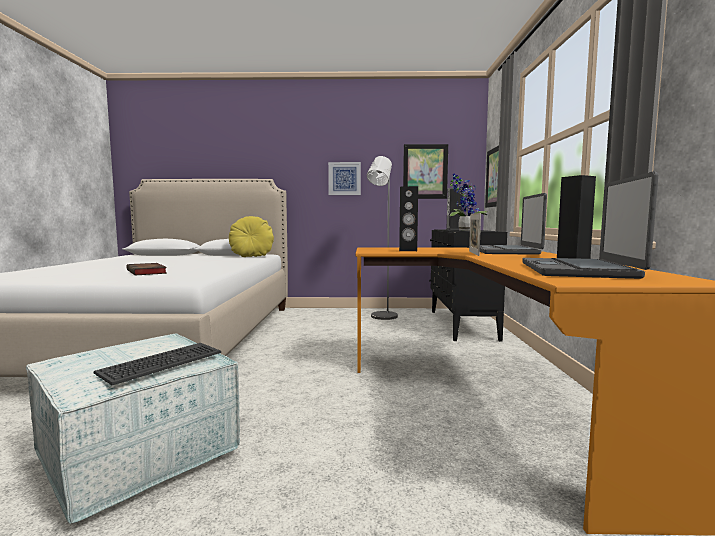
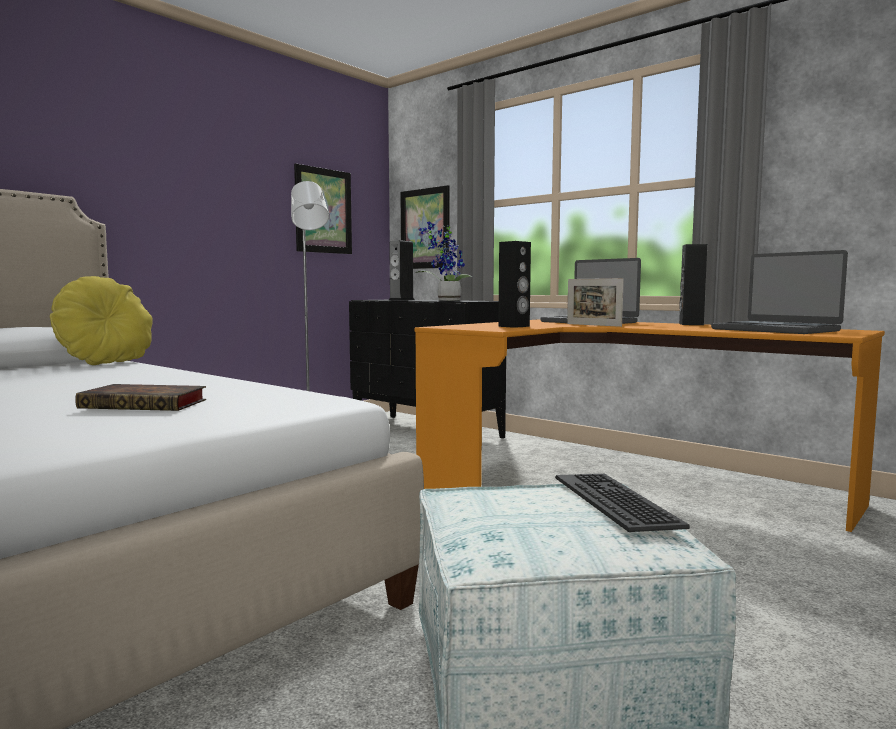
camera: 50 degrees left, 0 degrees up
(344, 178) = (206, 210): picture -> none

